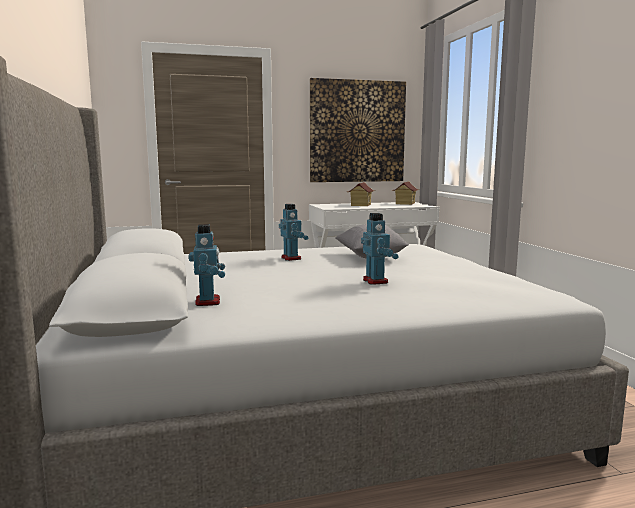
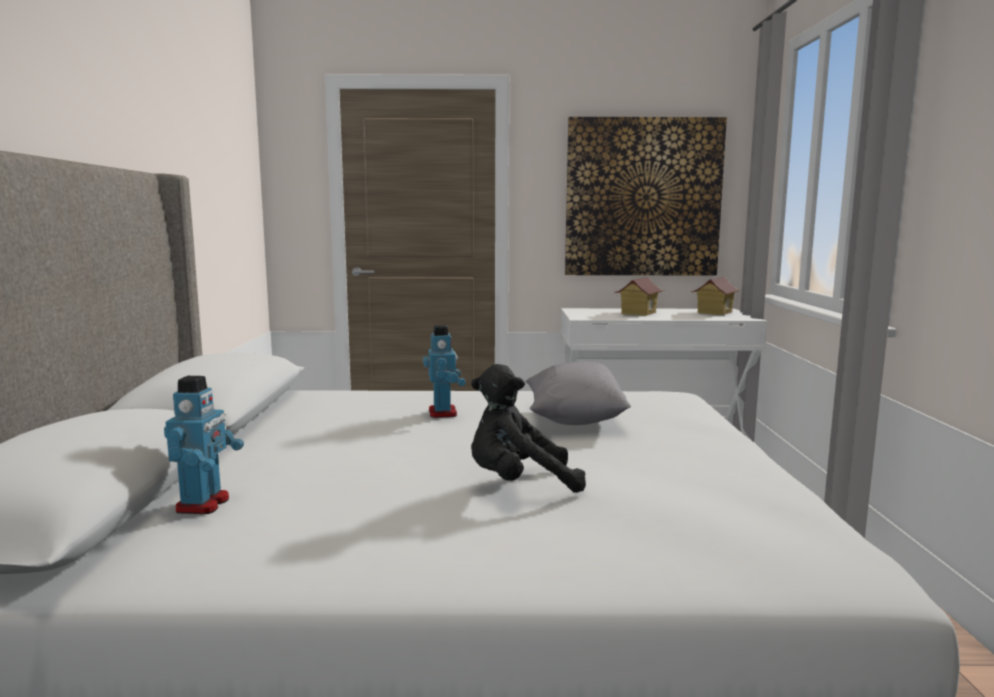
camera: 15 degrees right, 0 degrees up
(376, 281) = (519, 484): toy robot -> black plush toy

